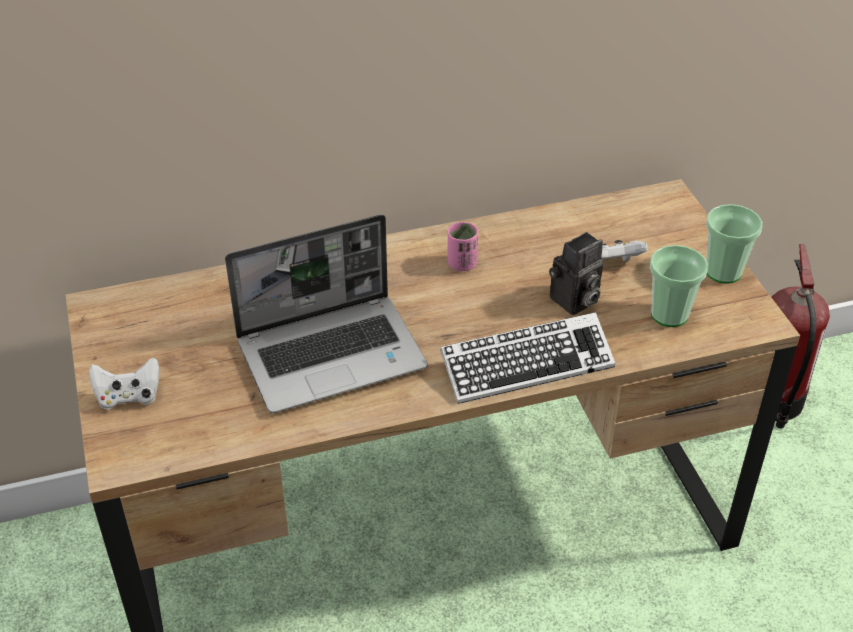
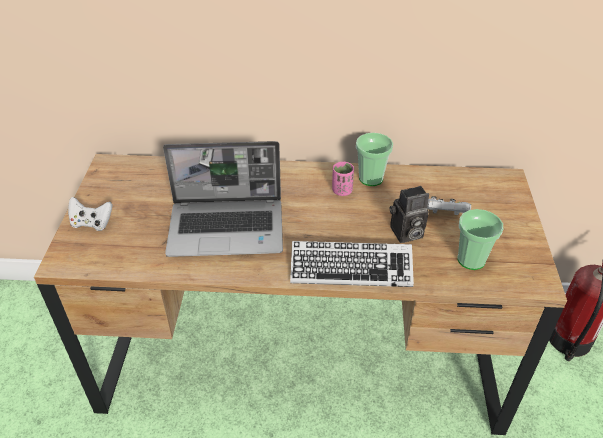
camera: 20 degrees right, 0 degrees up
(723, 272) = (526, 239): cup -> cup (371, 178)

